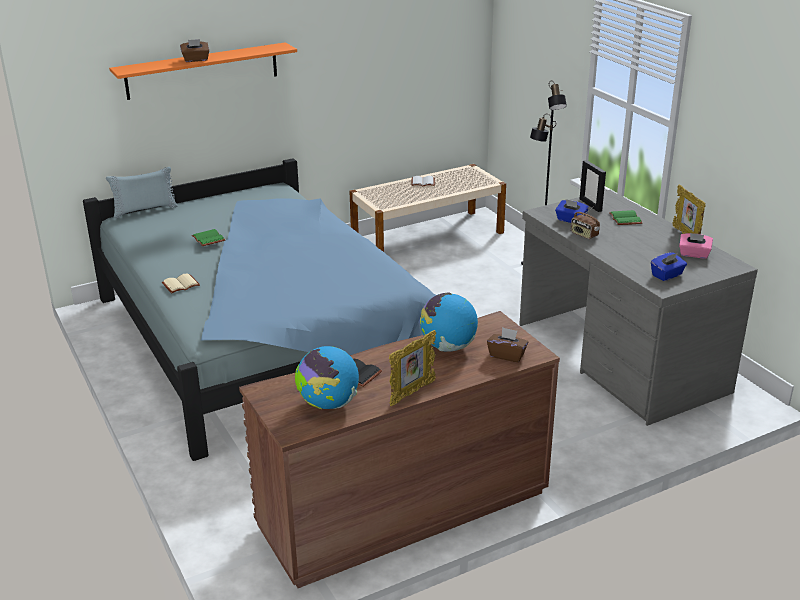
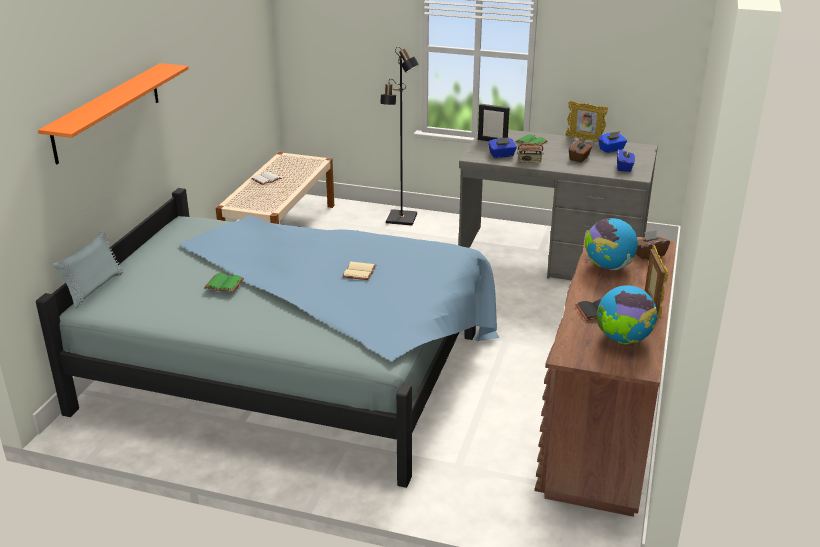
camera: 45 degrees left, 0 degrees up
(180, 285) = (276, 331): beige book -> beige book (360, 272)
(196, 60) = (115, 98): brown tissue box -> brown tissue box (579, 158)
(694, 254) = (611, 149): pink tissue box -> blue tissue box

